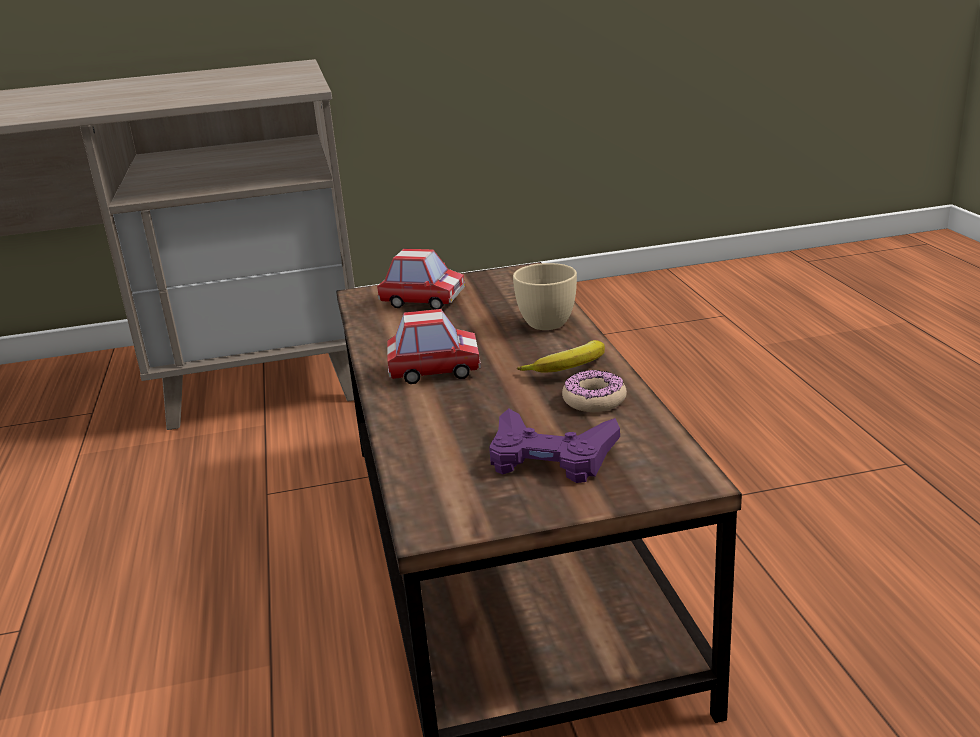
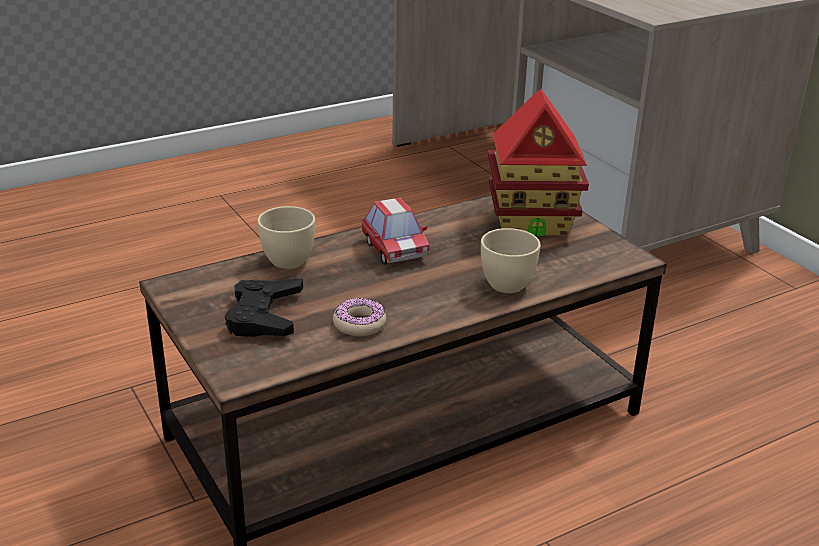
camera: 70 degrees right, 5 degrees up
(409, 438) = (283, 259): none -> beige cup
(423, 300) = (532, 222): toy car -> toy house
(550, 456) = (264, 315): purple game controller -> black game controller
(569, 368) = (416, 306): banana -> none

